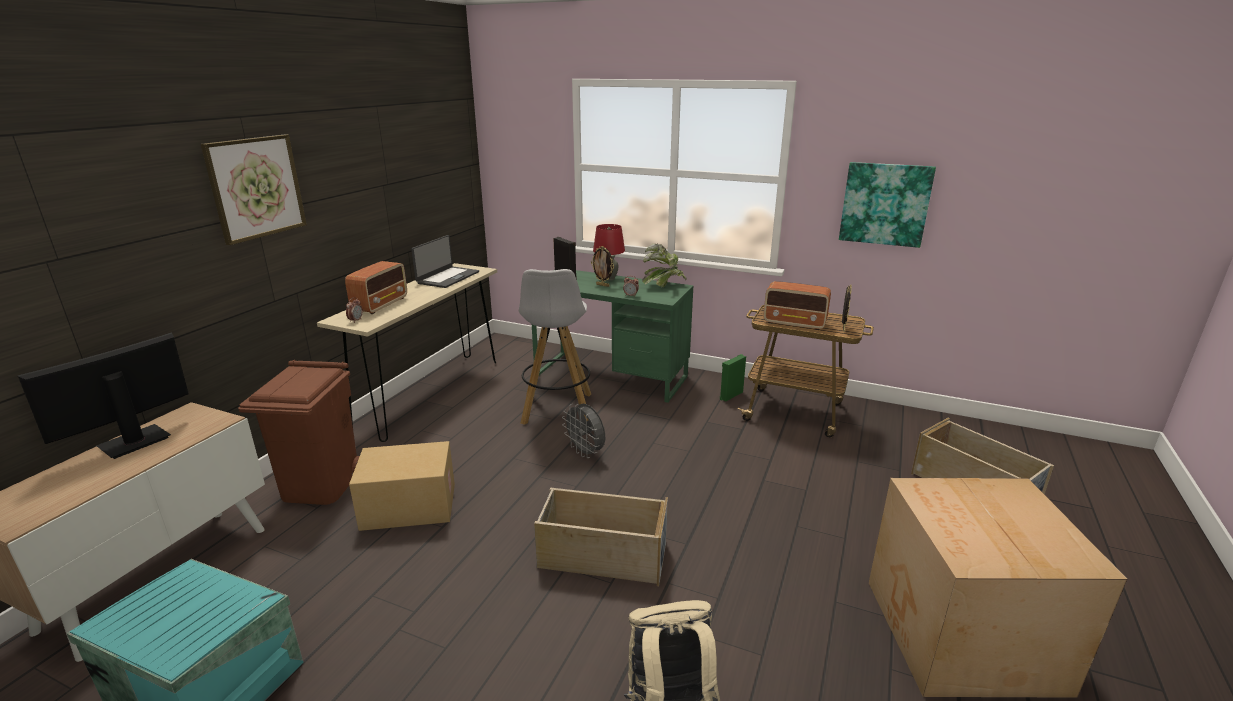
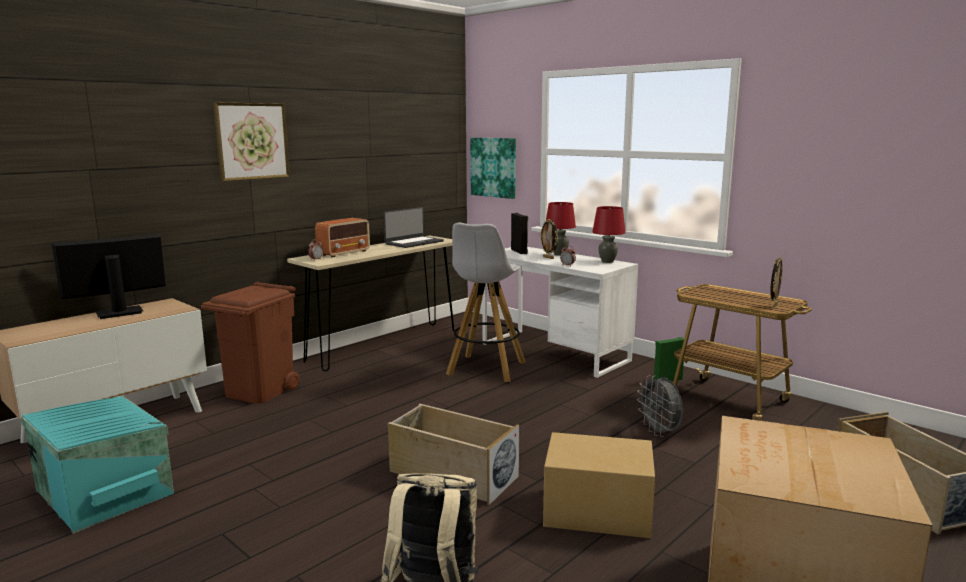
camera: 20 degrees right, 10 degrees down
(408, 507) = (314, 415): cardboard box -> cardboard box (596, 512)
(586, 452) = (490, 402): grey fan -> grey fan (660, 432)
(611, 376) = (554, 352): green desk -> white desk
(663, 285) = (607, 261): potted plant -> red table lamp
(795, 323) = (723, 298): radio -> none
(885, 204) = (835, 179): picture -> picture (494, 167)

